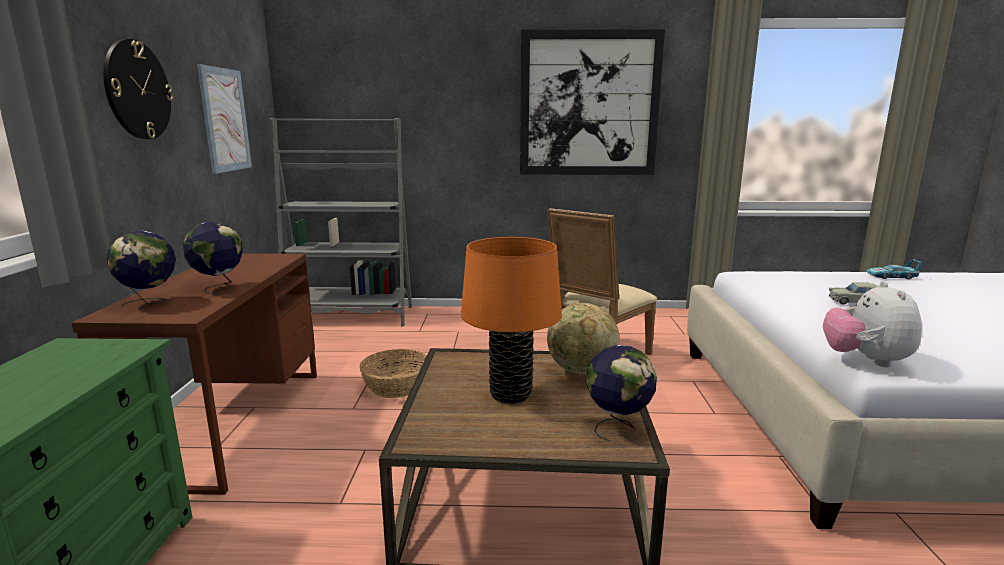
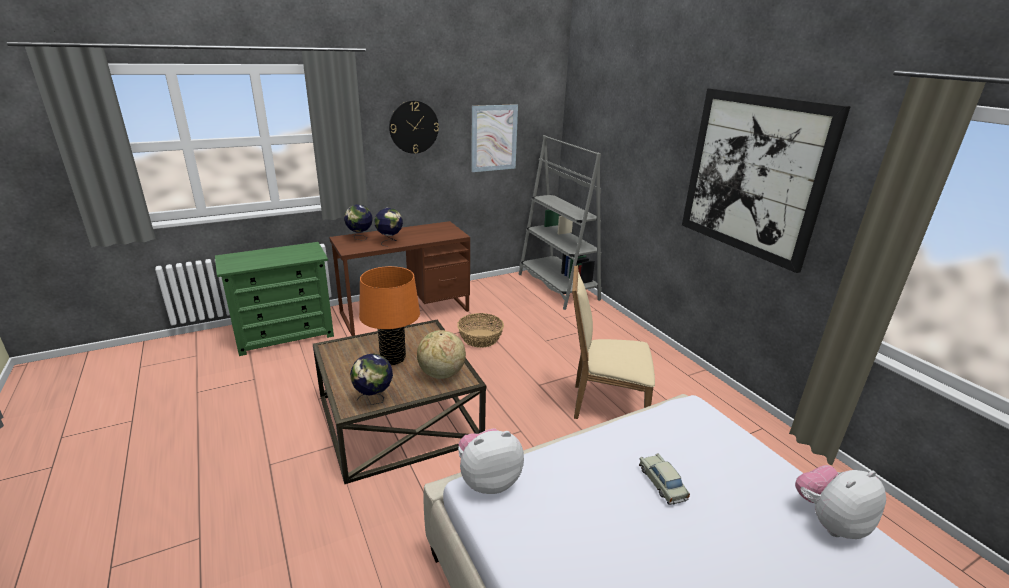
camera: 60 degrees right, 10 degrees up
(891, 277) = (829, 522): toy car -> plush toy

